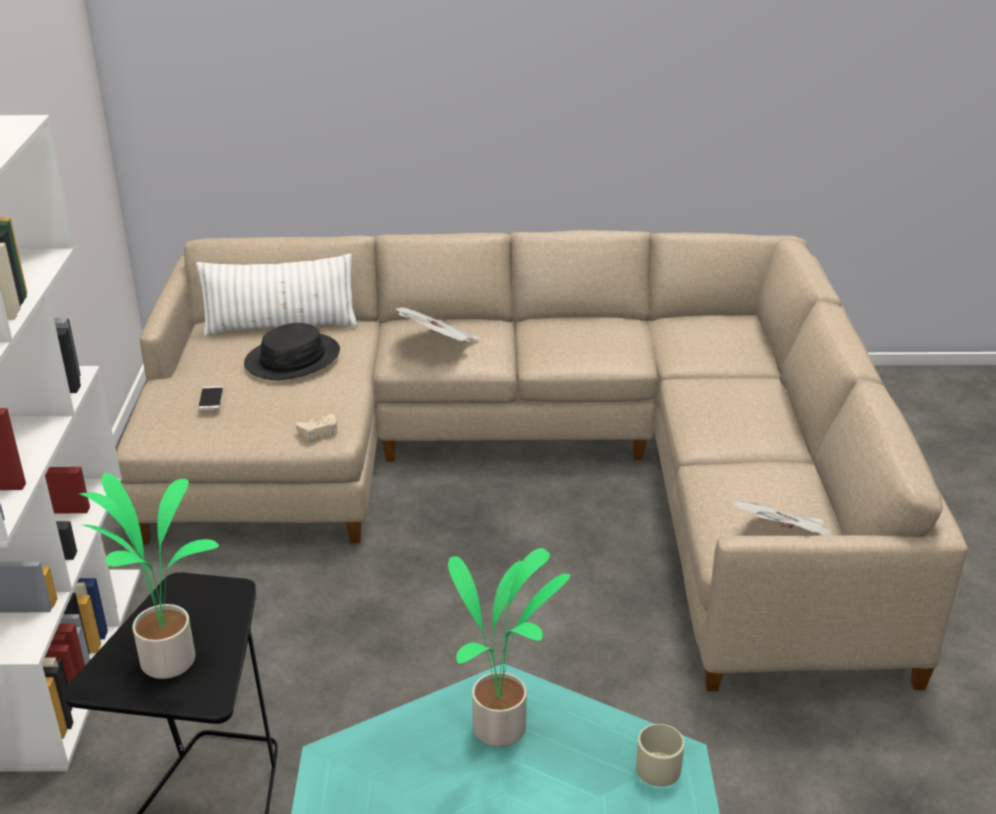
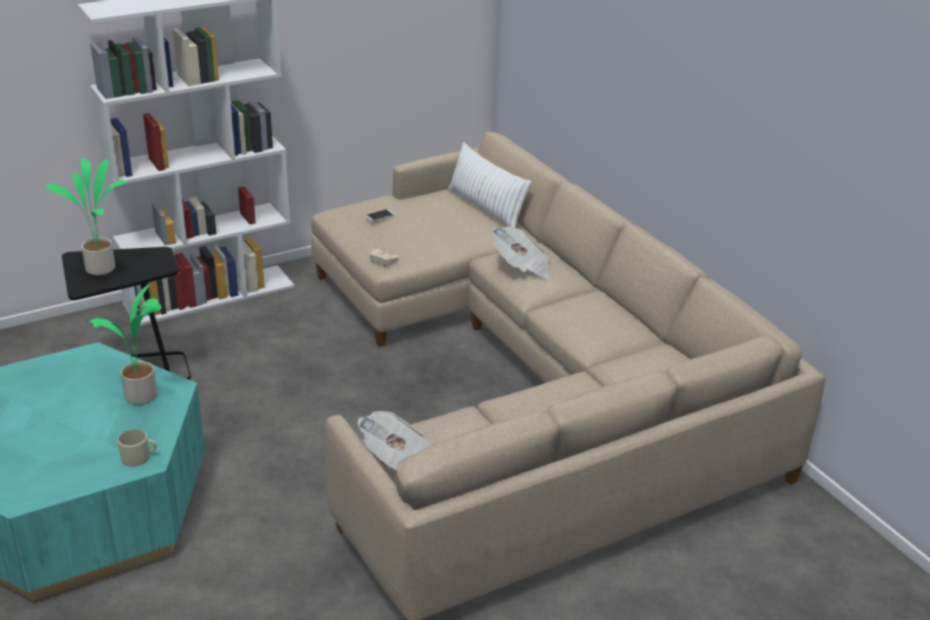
camera: 60 degrees right, 0 degrees up
(293, 359) = (447, 224): black hat -> none

